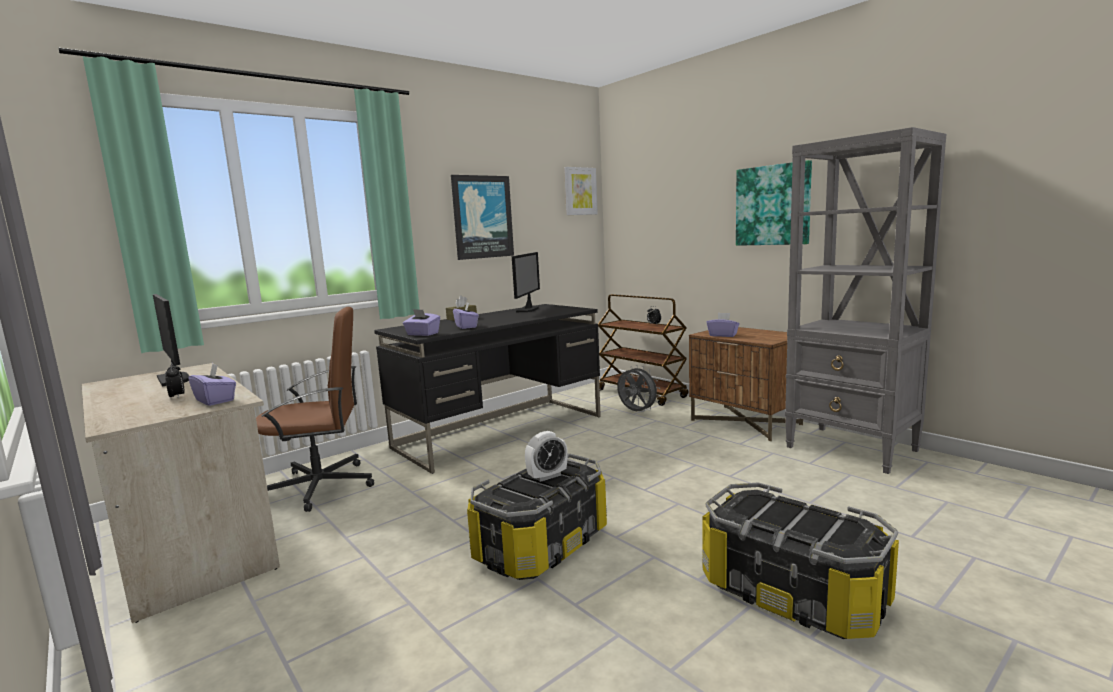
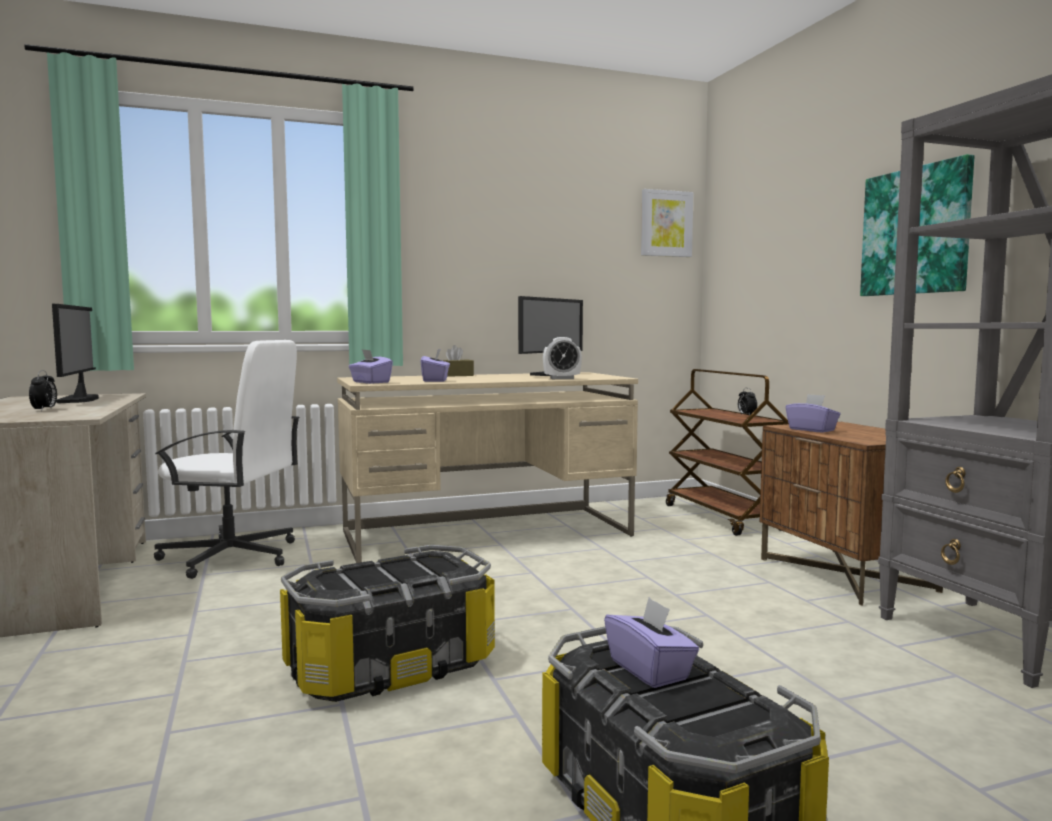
camera: 20 degrees right, 5 degrees down
(215, 400) = (64, 415): purple tissue box -> purple tissue box (650, 670)
(321, 486) = (231, 557): brown office chair -> white office chair
(482, 217) = (510, 250): picture -> none
(501, 431) = (488, 533): black desk -> beige desk
(547, 476) = (408, 570): alarm clock -> alarm clock (562, 378)
(636, 412) = (691, 538): grey fan -> none

